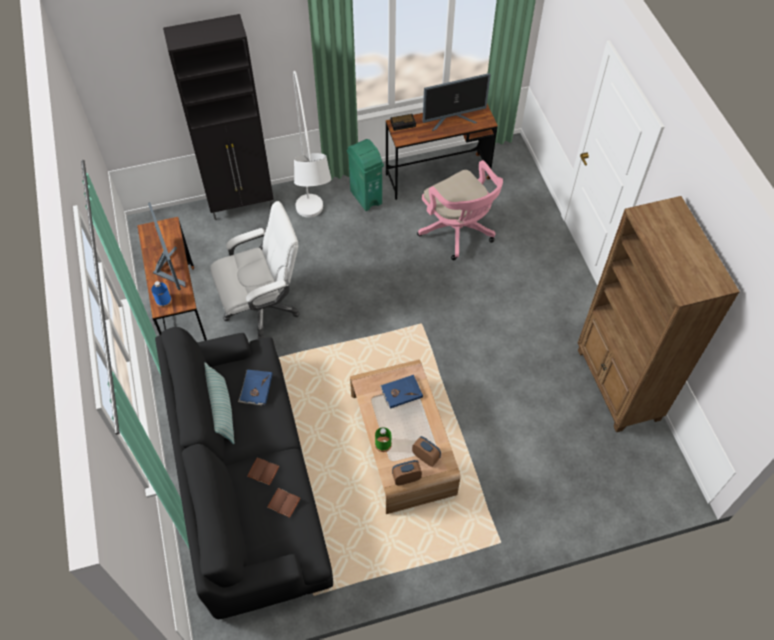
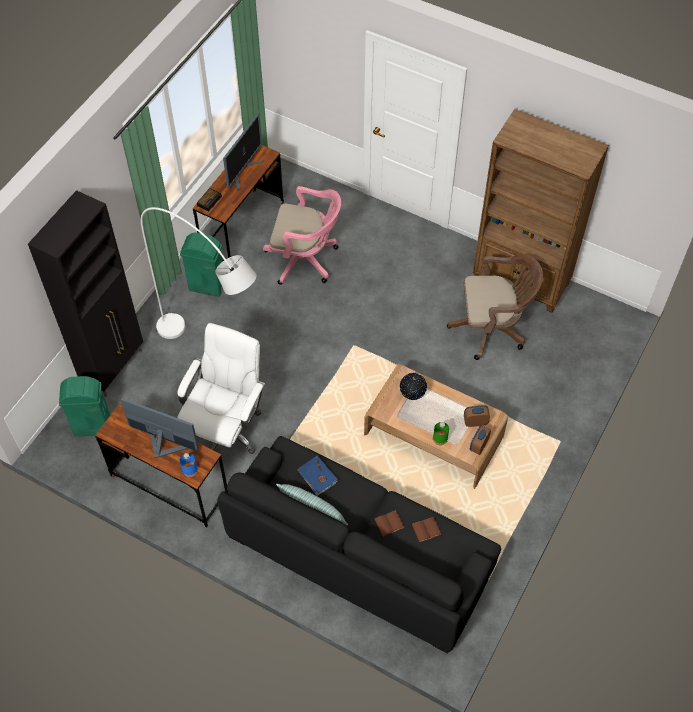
camera: 45 degrees left, 0 degrees up
(184, 232) = (92, 426): none -> green trash can
(401, 392) = (412, 395): blue book -> globe
(548, 402) = (492, 328): none -> brown office chair

